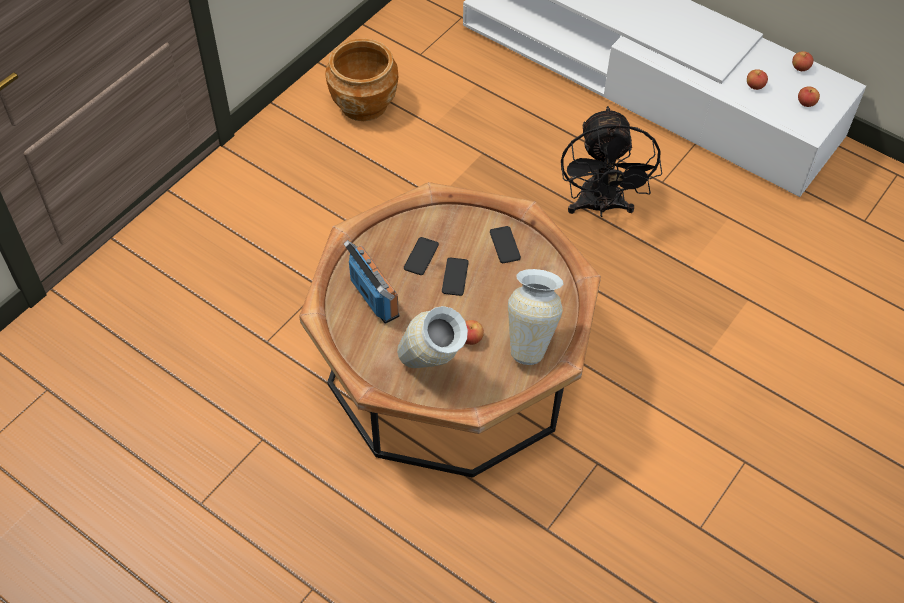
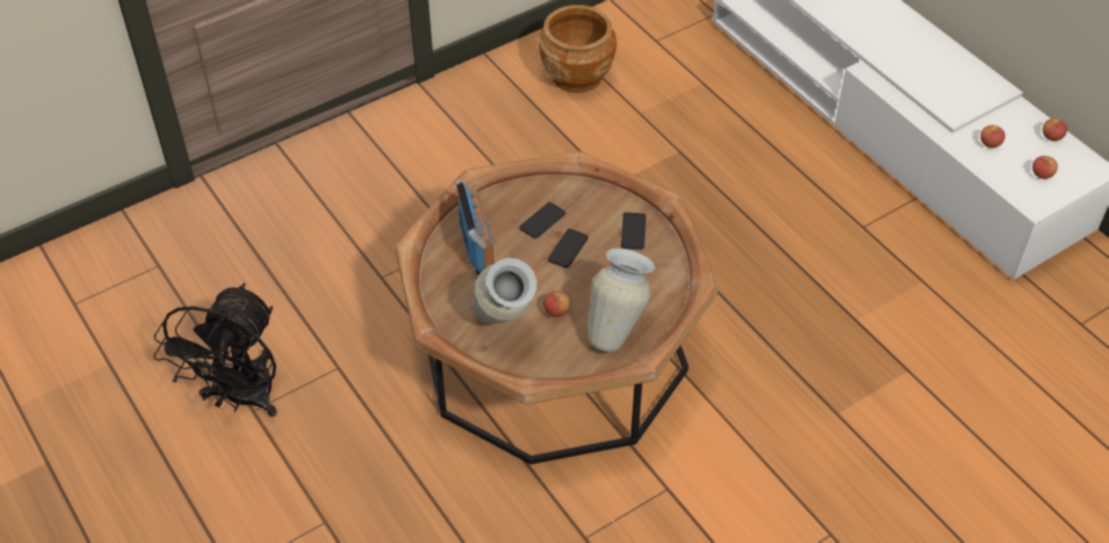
camera: 20 degrees right, 5 degrees down
(600, 207) = (782, 235): black fan -> black fan (242, 399)

